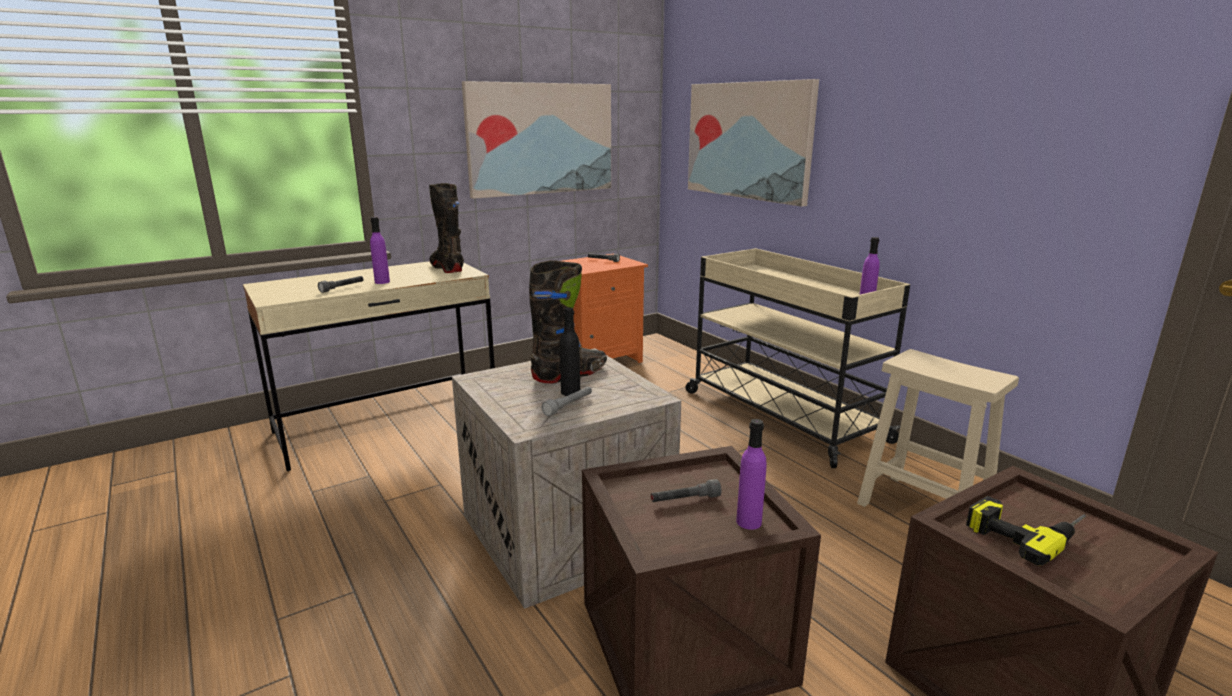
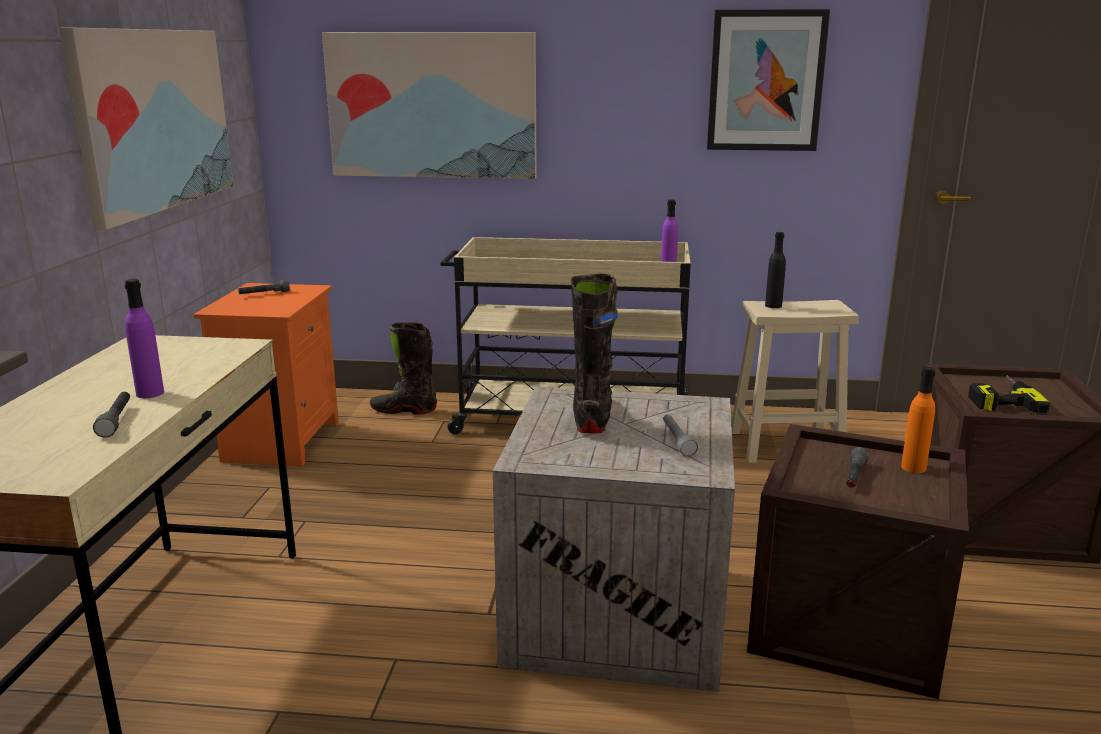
camera: 50 degrees left, 0 degrees up
(447, 268) = (179, 348): black boot -> black boot (404, 410)
(570, 392) = (641, 430): black bottle -> black bottle (773, 306)
(749, 522) = (913, 467): purple bottle -> orange bottle
(1015, 125) = (765, 81): none -> picture

